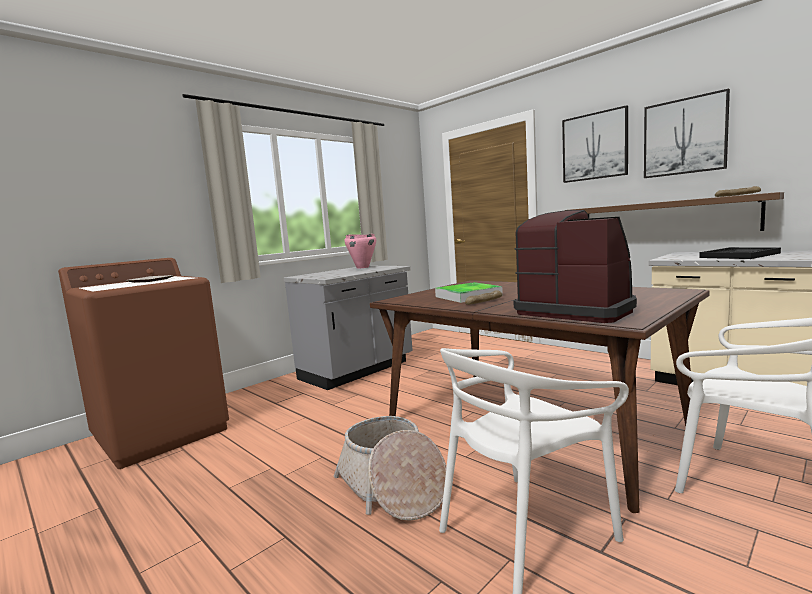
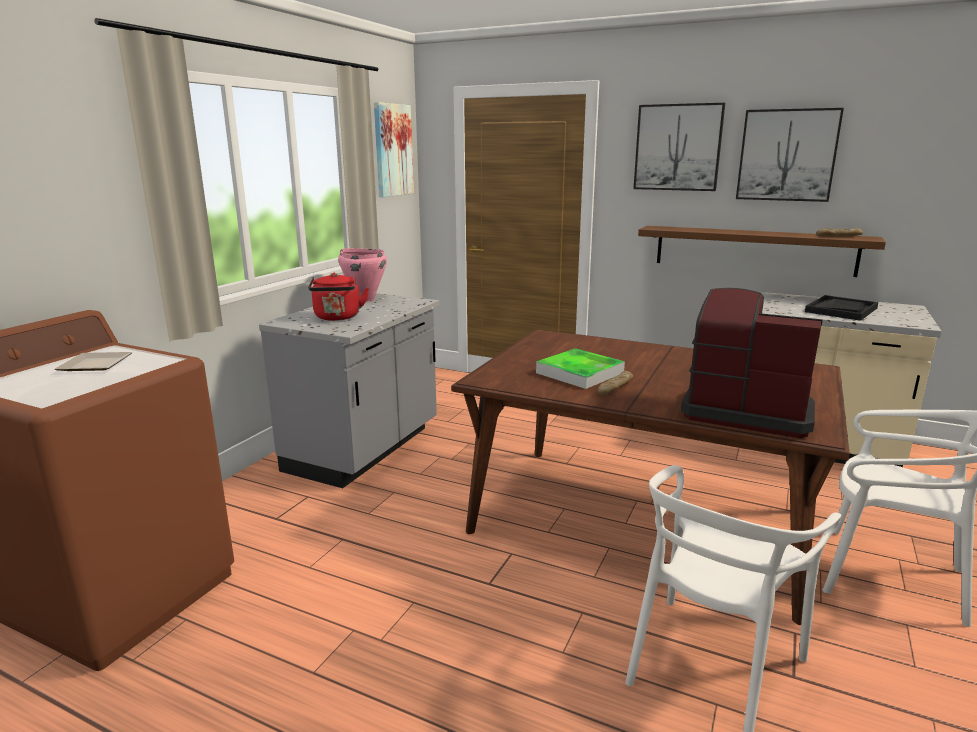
camera: 20 degrees left, 10 degrees up
(332, 273) = (337, 318): none -> red kettle
(392, 488) = (536, 635): basket -> none
(401, 178) = (392, 150): none -> picture

